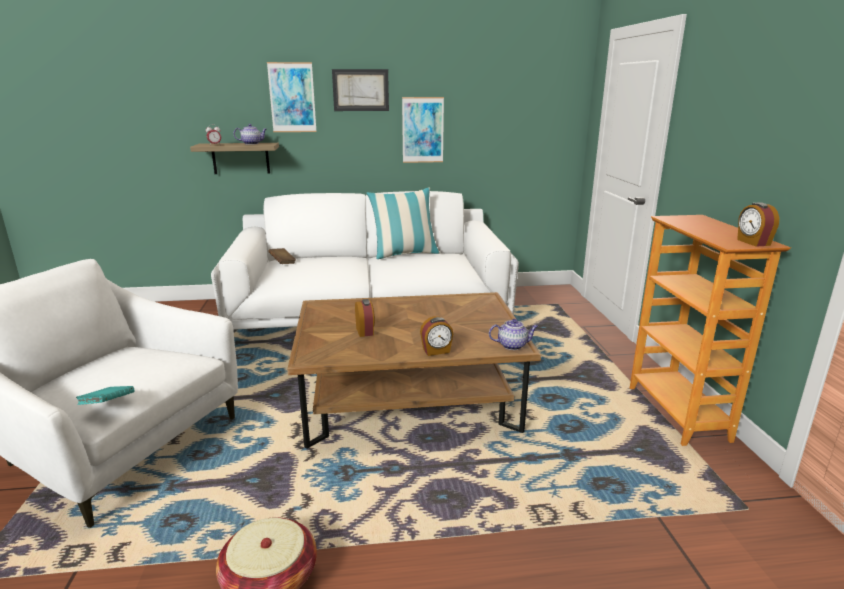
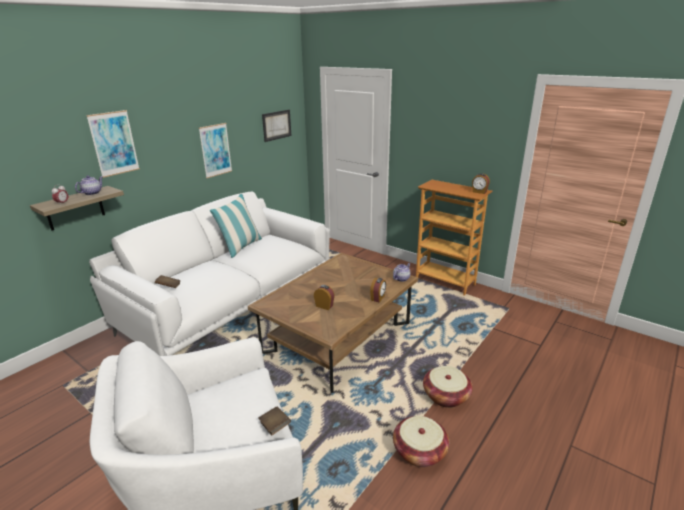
camera: 45 degrees left, 5 degrees up
(108, 405) = (275, 426): turquoise book -> brown book
(360, 90) = (168, 127): picture -> picture (276, 125)
(416, 548) = (446, 396): none -> basket

